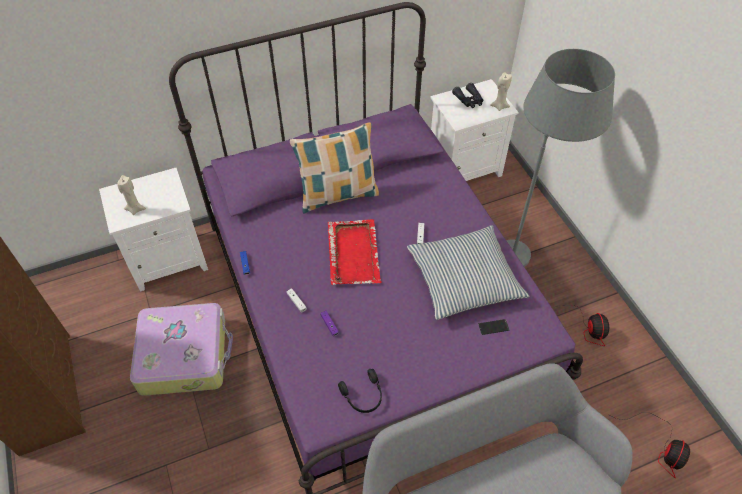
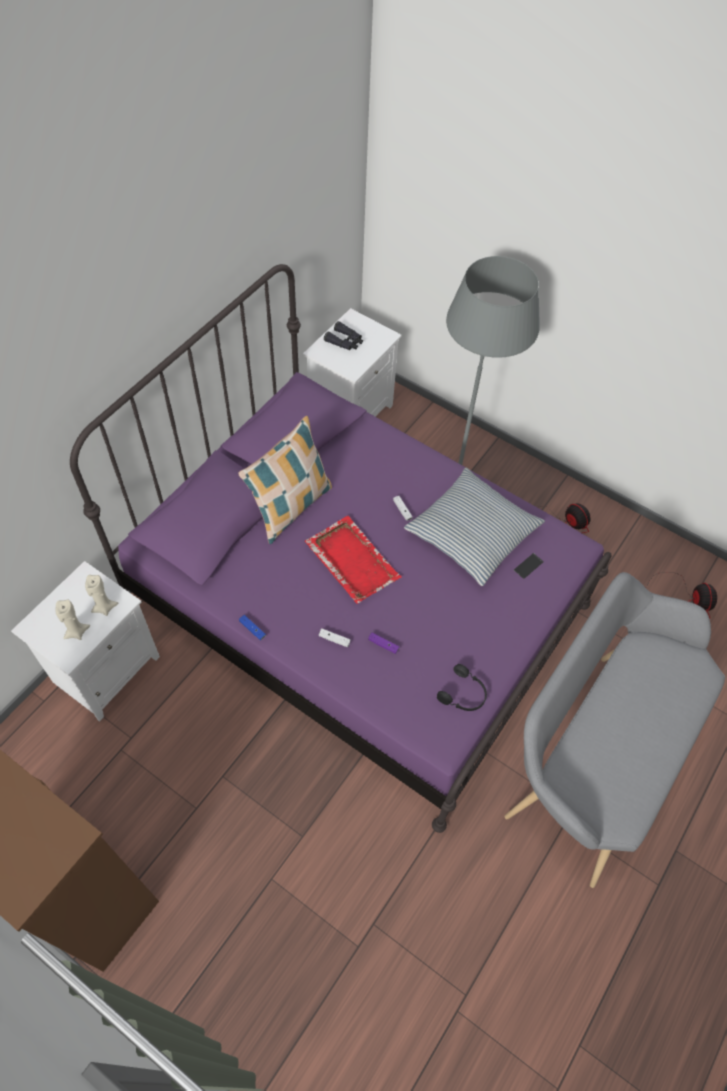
camera: 35 degrees left, 5 degrees up
(185, 355) = (205, 760): suitcase -> none
(499, 106) = (379, 336): beige candle -> beige candle (104, 607)

